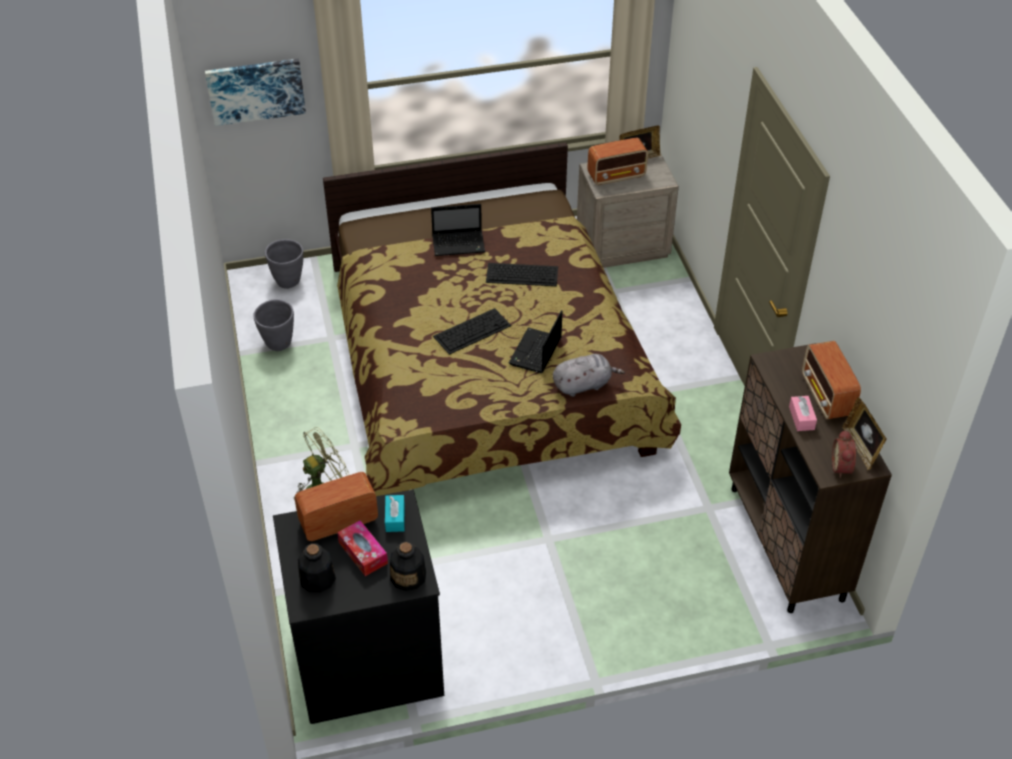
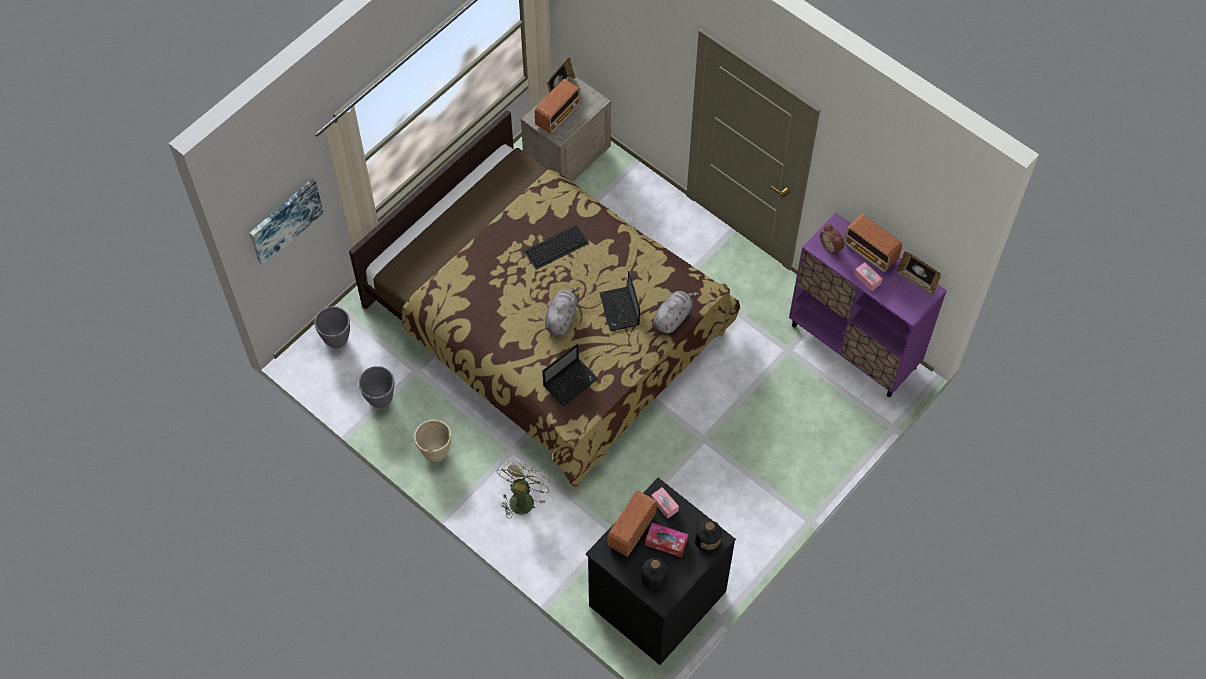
camera: 35 degrees left, 15 degrees up
(283, 409) = (435, 452): none -> beige planter
(395, 518) = (664, 505): turquoise tissue box -> pink tissue box
(459, 244) = (487, 245): laptop -> laptop (571, 381)
(472, 330) = (561, 317): keyboard -> grey plush toy
(786, 543) = (854, 346): brown cabinet -> purple cabinet
(843, 467) = (916, 302): alarm clock -> alarm clock (832, 246)

